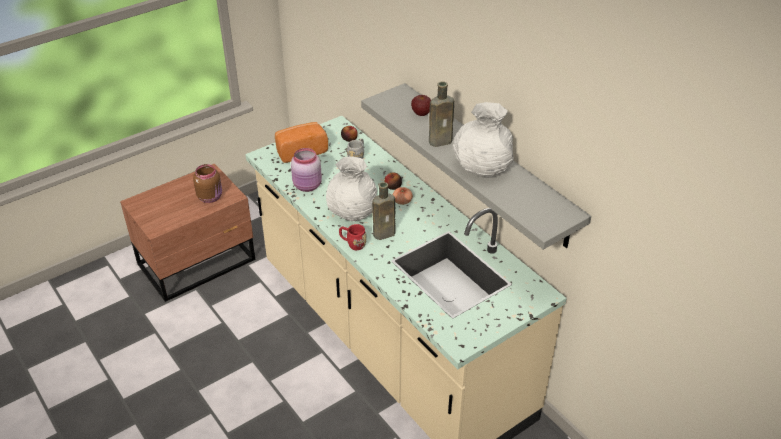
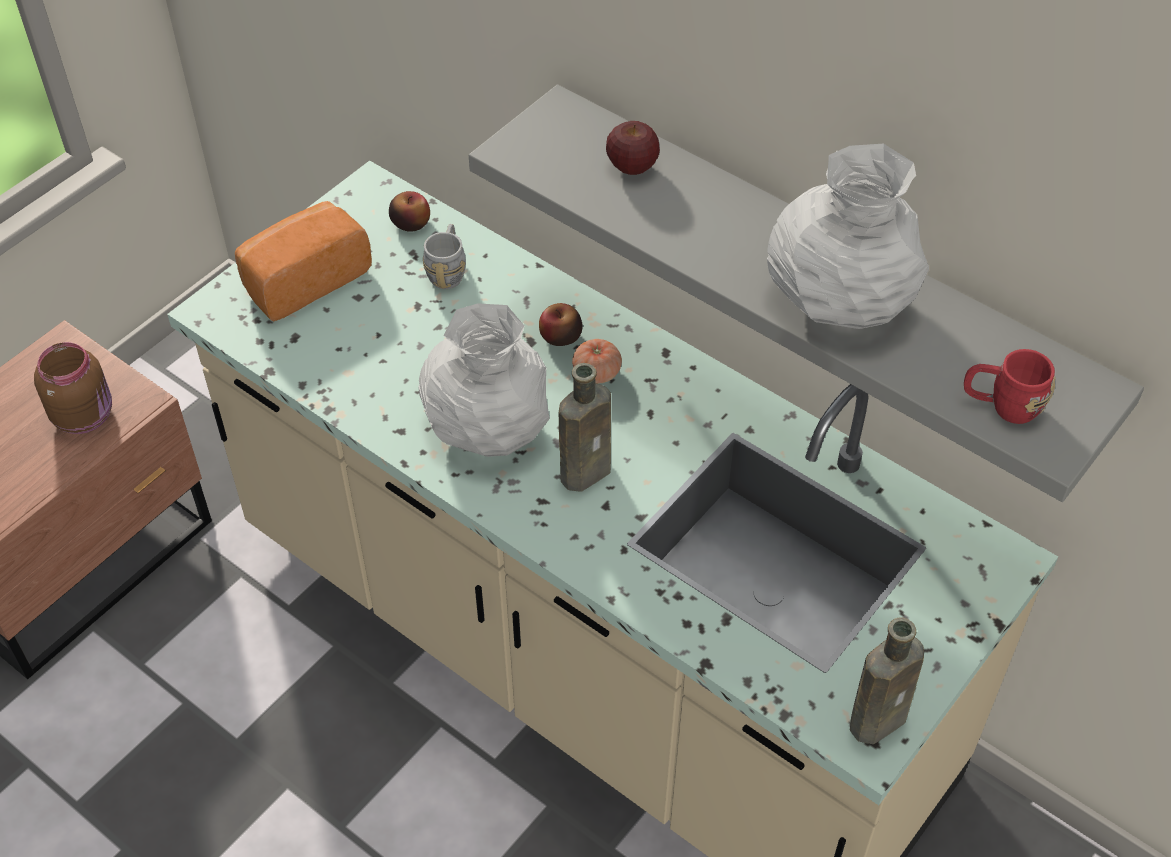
camera: 15 degrees left, 10 degrees up
(308, 186) = (355, 375): pink jar -> none
(352, 244) = (520, 517): red mug -> red mug (1002, 405)
(442, 141) = (713, 239): brown bottle -> brown bottle (880, 718)

